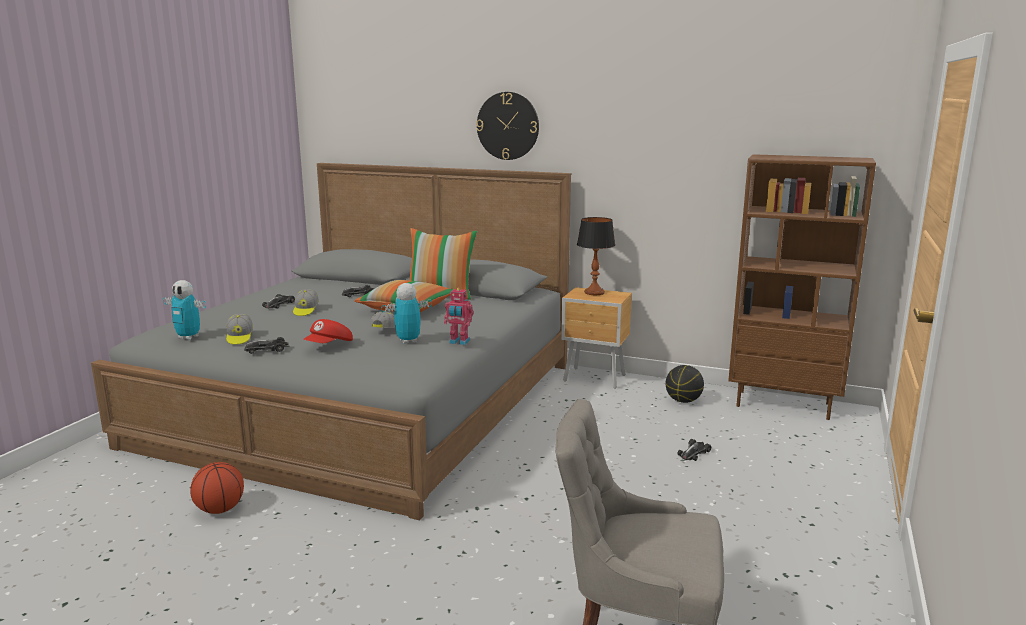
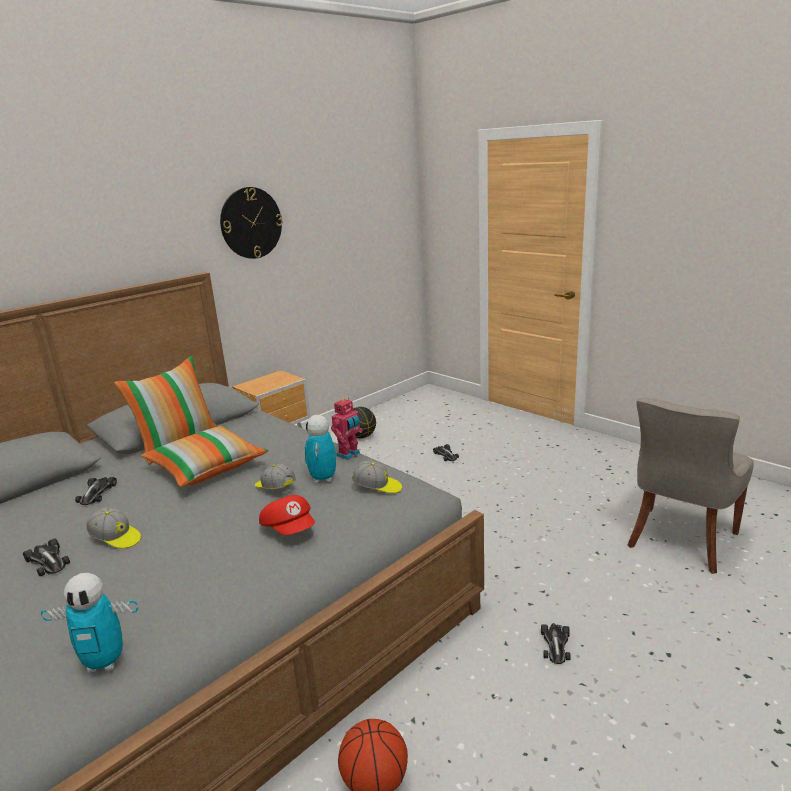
camera: 65 degrees left, 5 degrees up
(188, 337) = (105, 662): toy robot -> toy robot turned 45 degrees clockwise
(240, 338) = (172, 604): cap -> cap (377, 487)
(267, 349) = (251, 579): toy car -> toy car (555, 645)
(508, 126) = (116, 233): wall clock -> wall clock (251, 223)
(594, 292) = (260, 382): table lamp -> none
(784, 404) = (400, 406): brown bookcase -> none

